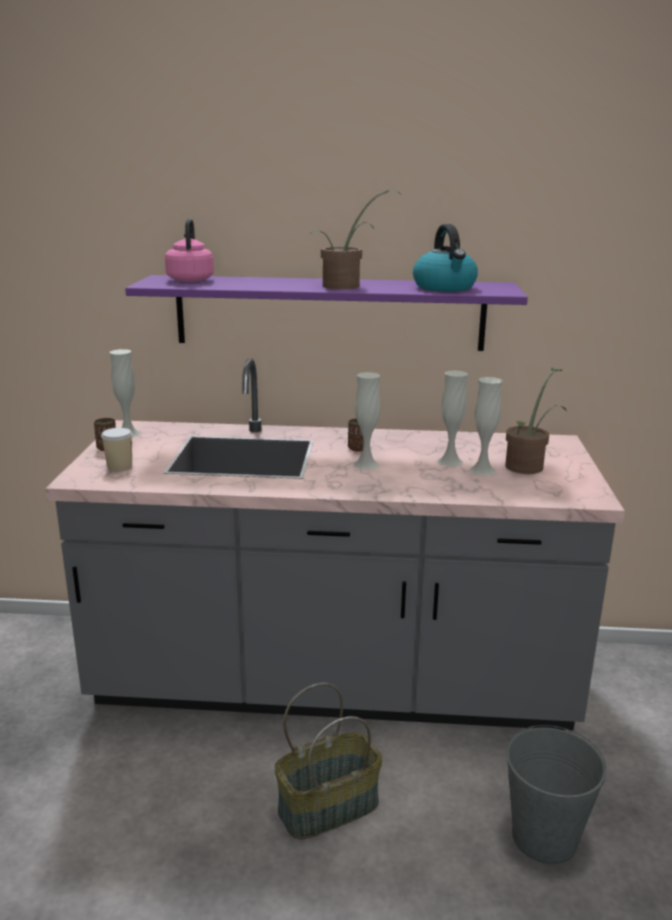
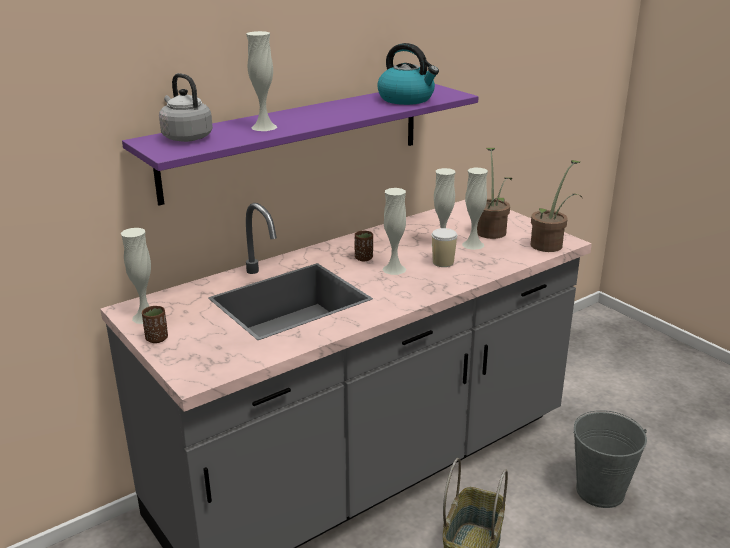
camera: 40 degrees left, 5 degrees up
(119, 467) = (209, 351): cup -> cup (443, 262)
(190, 279) = (186, 137): pink kettle -> grey kettle
(262, 283) = (264, 127): none -> white vase
(347, 286) = (337, 114): potted plant -> potted plant (550, 244)

